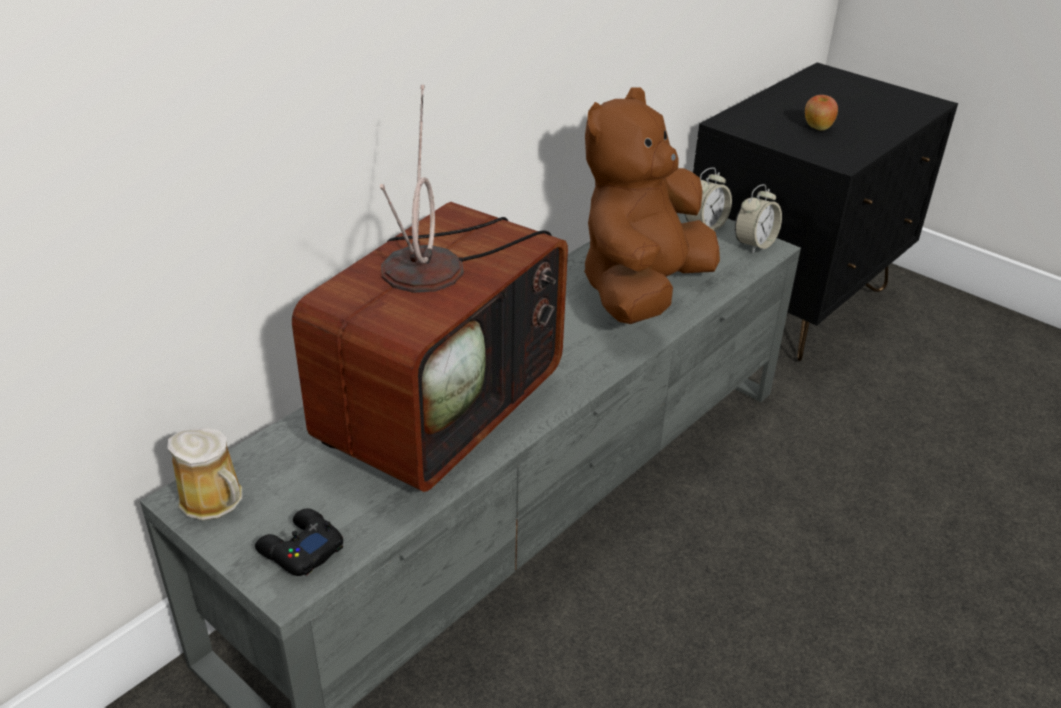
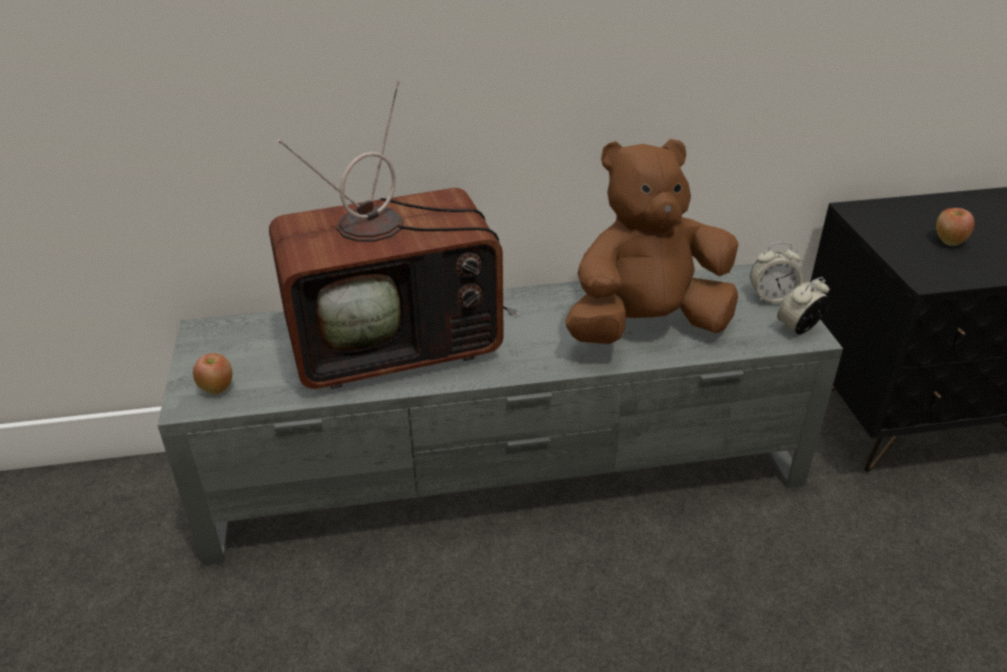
camera: 40 degrees right, 0 degrees up
(214, 501) = (211, 338): mug -> none
(300, 549) = (217, 388): black game controller -> apple
(754, 244) = (798, 328): alarm clock -> alarm clock turned 150 degrees clockwise

